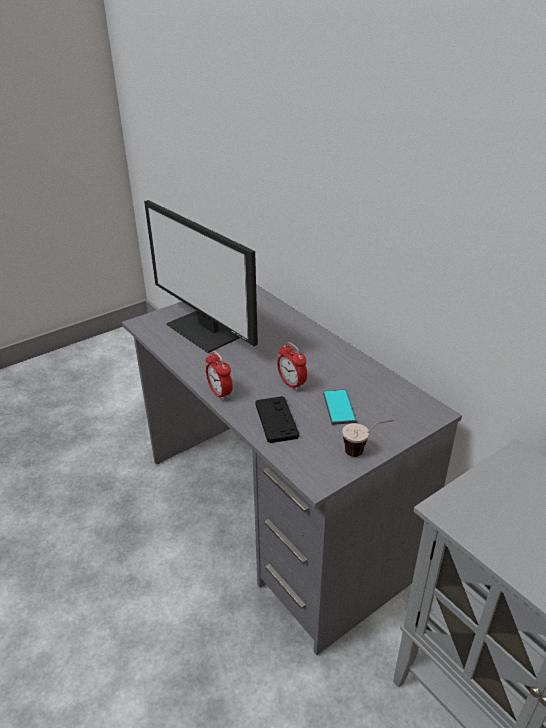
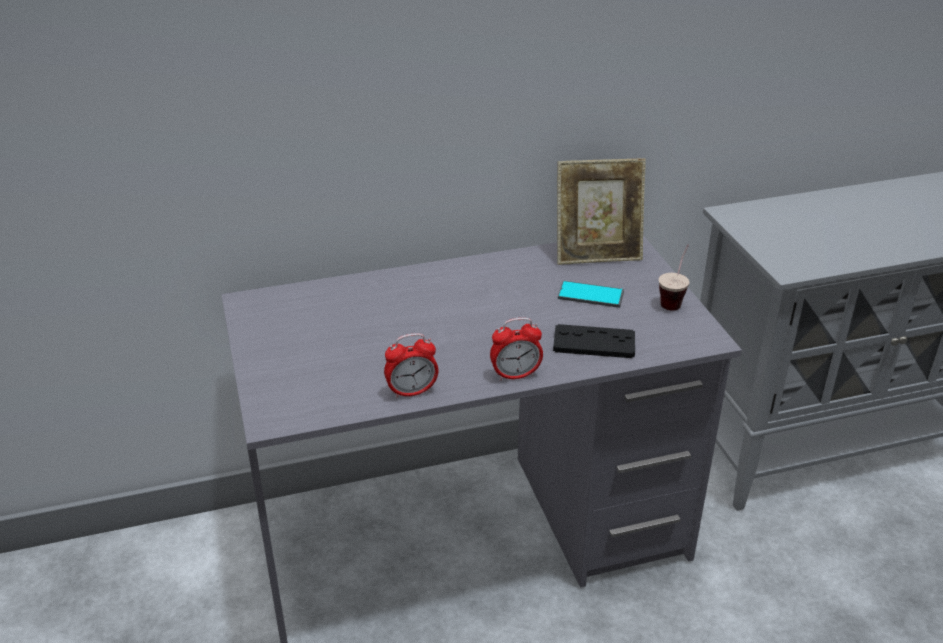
camera: 70 degrees left, 0 degrees up
(206, 330) = (346, 359): monitor -> none
(292, 384) = (527, 316): alarm clock -> alarm clock (412, 392)
(401, 400) = (597, 254): none -> picture frame

